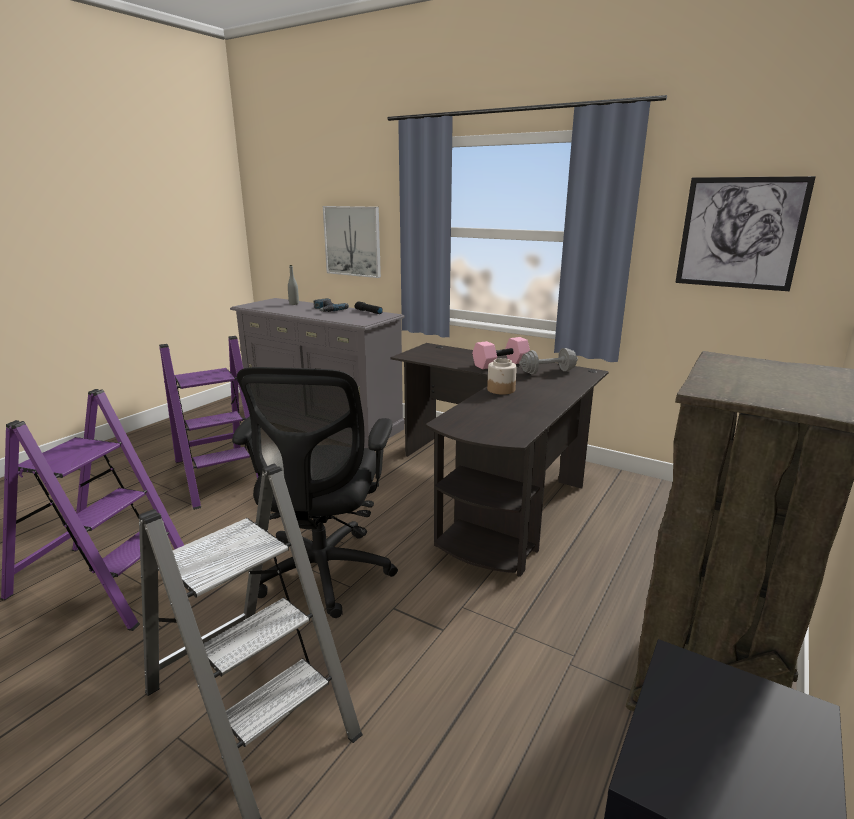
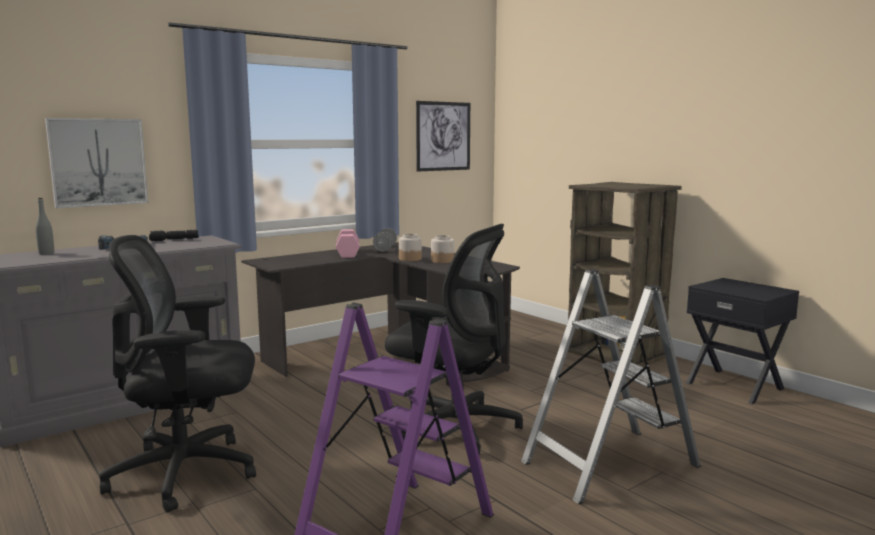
camera: 70 degrees left, 10 degrees down
(219, 475) = (193, 470): purple step ladder -> black office chair
(508, 404) = (442, 261): none -> jar

